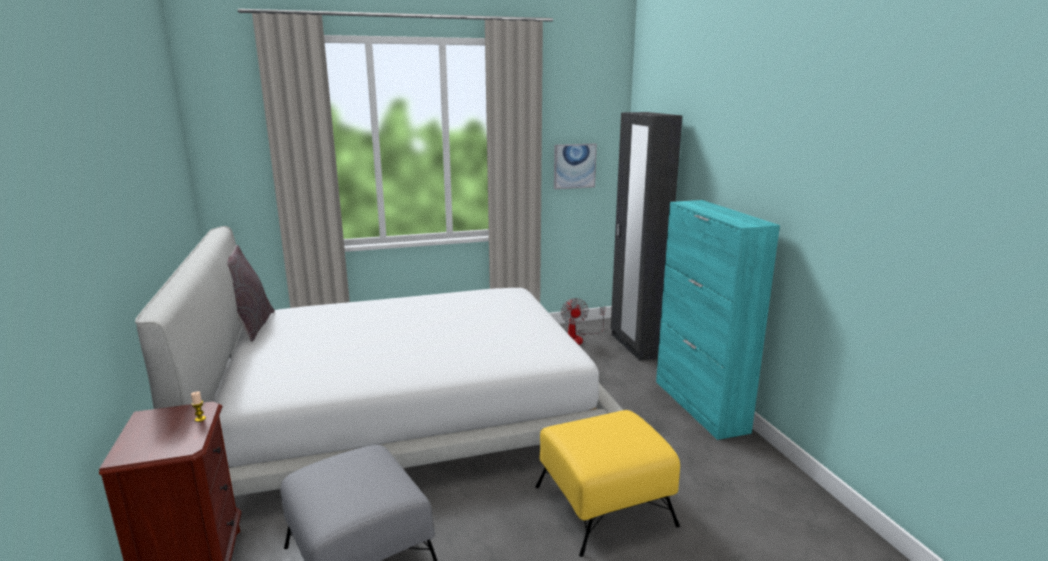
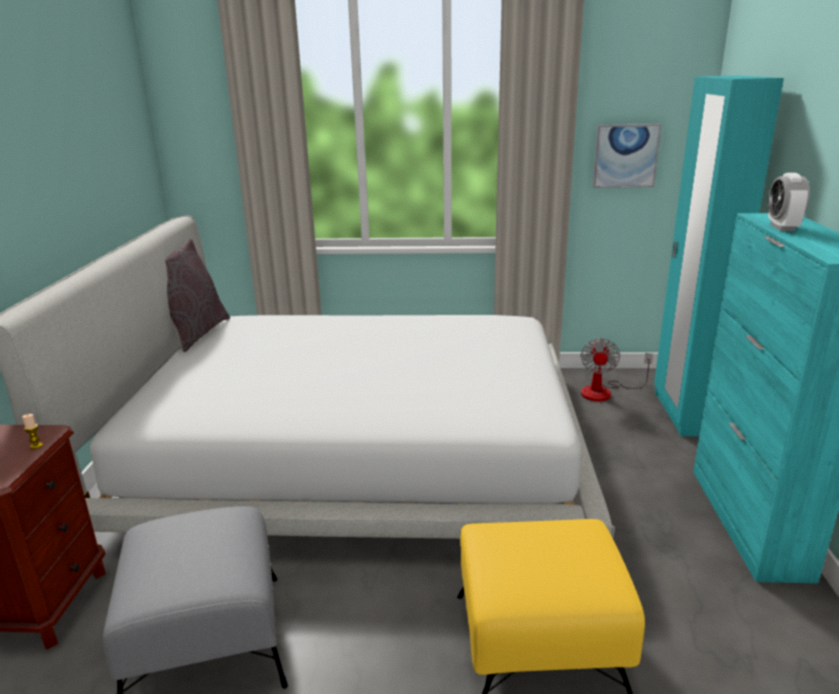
camera: 20 degrees right, 5 degrees up
(635, 346) = (683, 413): black wardrobe -> turquoise wardrobe
(702, 209) = (782, 227): none -> alarm clock

